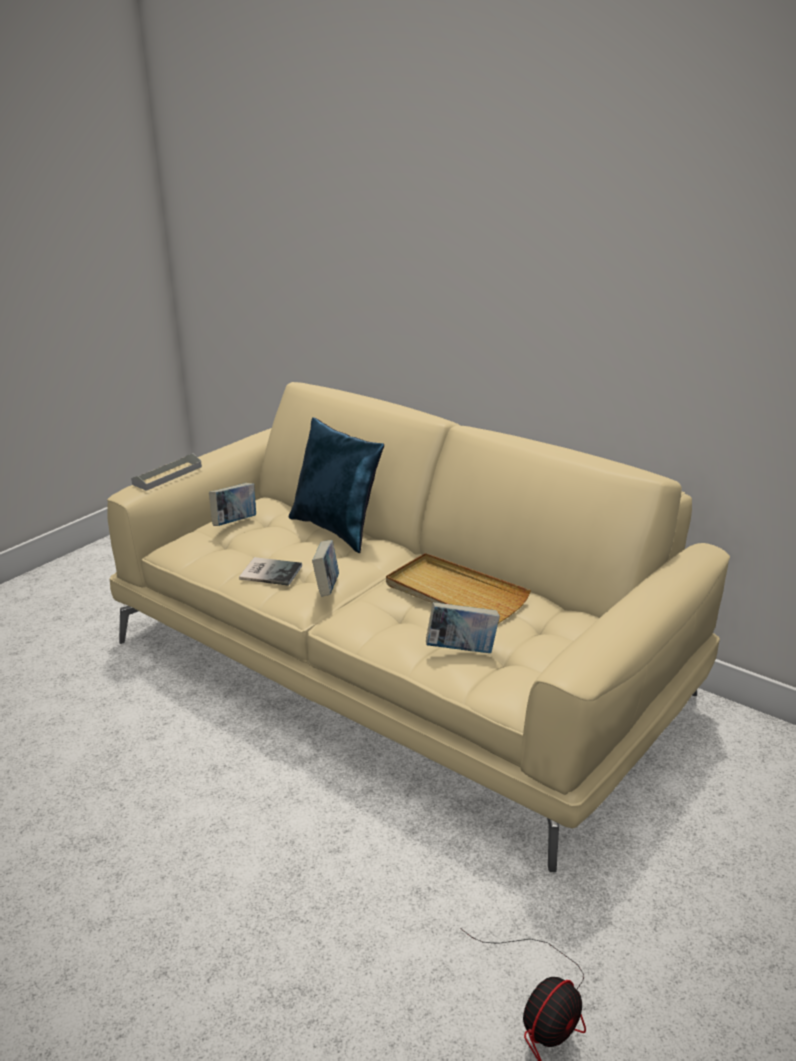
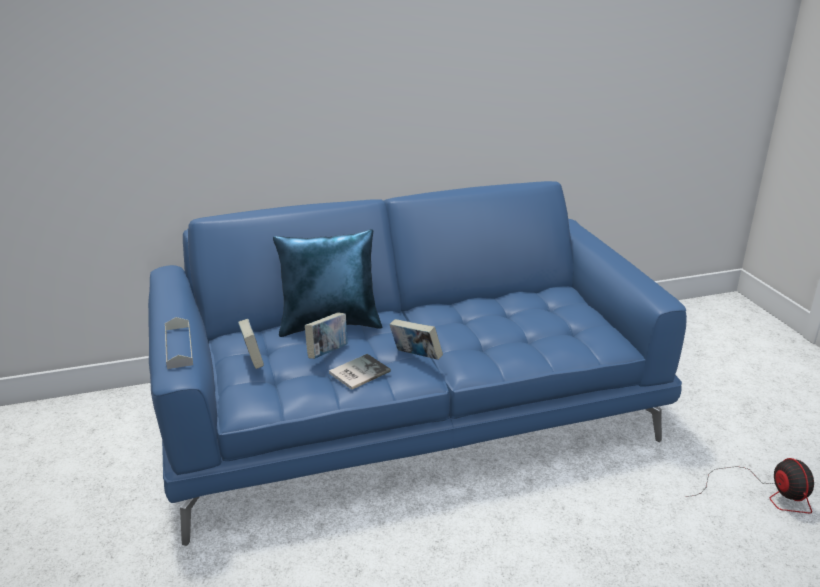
camera: 55 degrees left, 0 degrees up
(399, 669) = (409, 411): beige sofa -> blue sofa
(455, 594) = (485, 315): beige tray -> none
(461, 650) = (553, 339): book -> book (328, 353)

